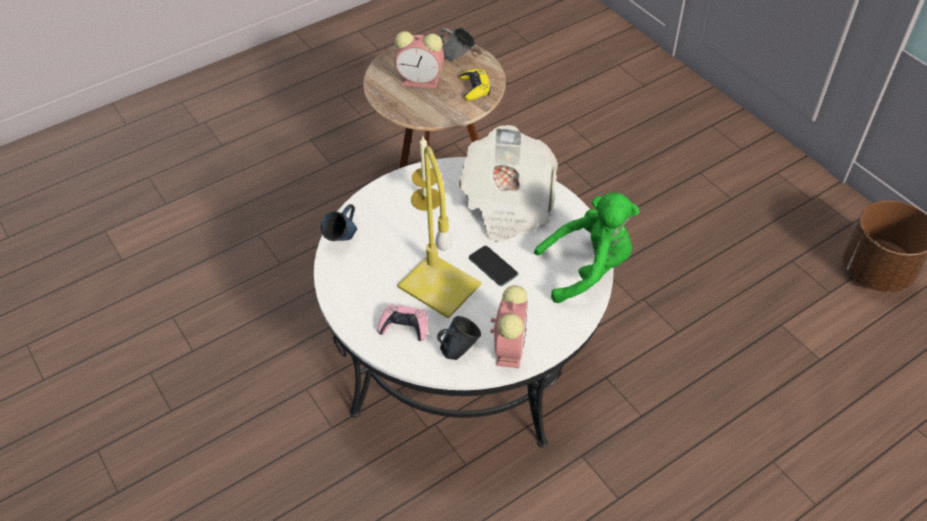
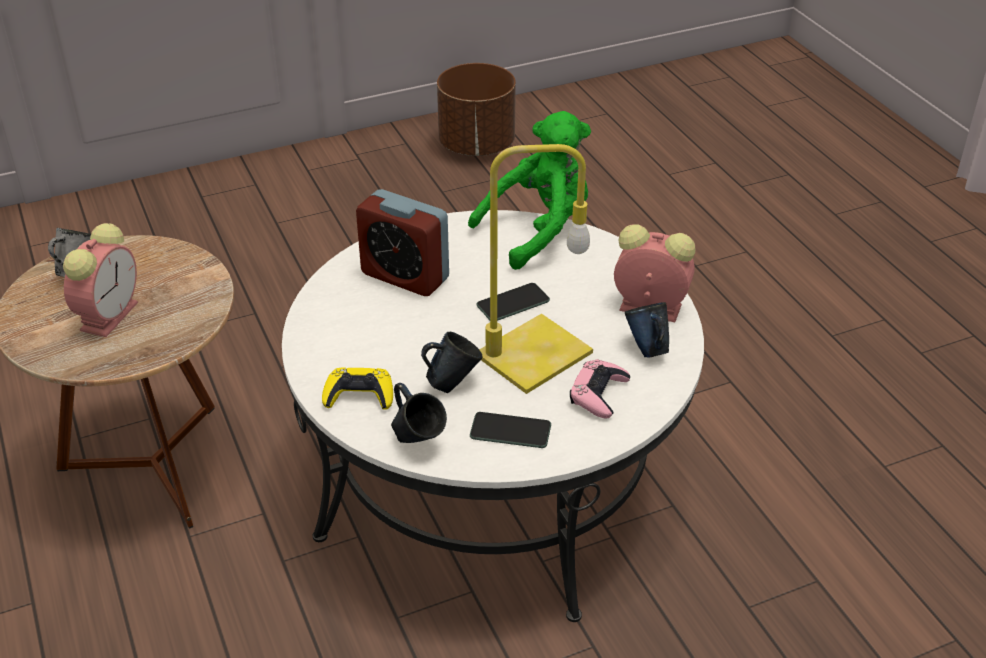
camera: 80 degrees left, 10 degrees down
(360, 284) = (510, 431): none -> phone
(400, 247) = (452, 383): none -> blue mug
(426, 199) = (364, 348): candle -> none
(475, 88) = (162, 265): yellow game controller -> yellow game controller (359, 395)
(507, 204) = (405, 276): newspaper -> alarm clock
(588, 269) = (538, 230): green plush toy -> green plush toy turned 60 degrees clockwise

